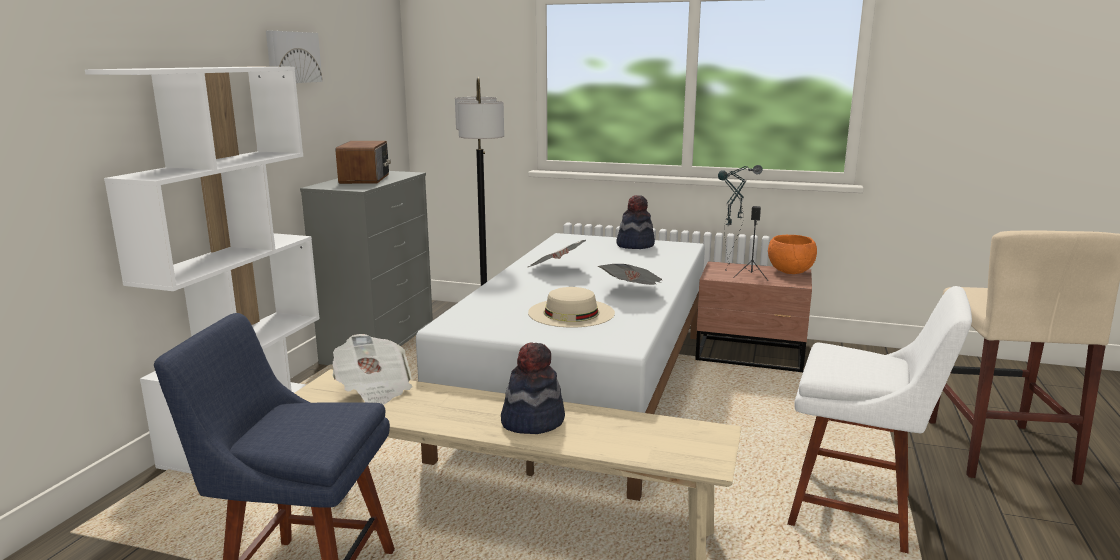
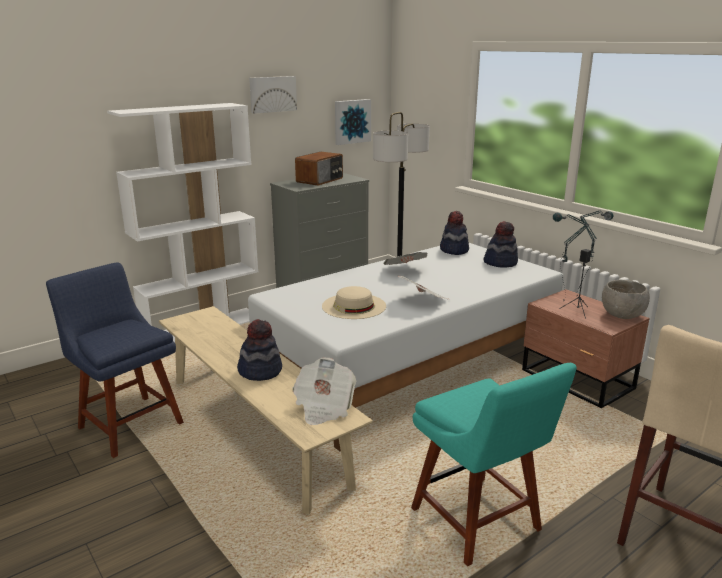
camera: 35 degrees right, 5 degrees up
(373, 100) = (351, 121): none -> picture
(374, 389) = (214, 325): newspaper -> newspaper (323, 407)
(568, 242) = (454, 250): none -> hat
(789, 272) = (621, 315): orange bowl -> grey bowl
(858, 510) = (479, 523): white chair -> turquoise chair

